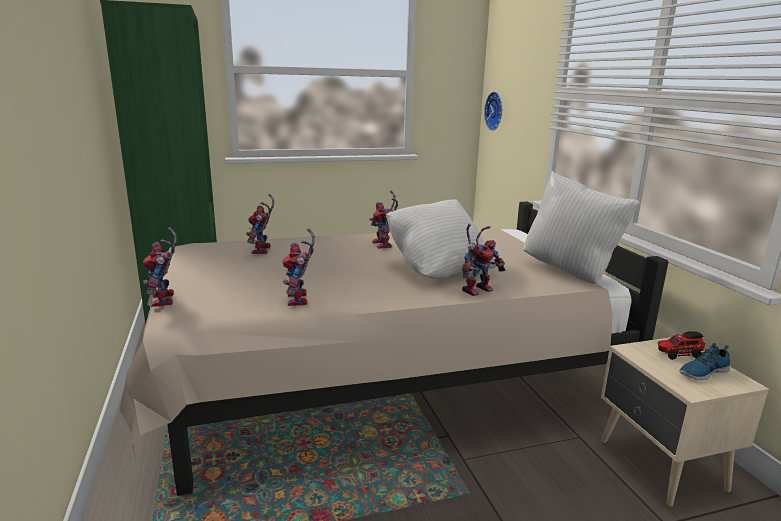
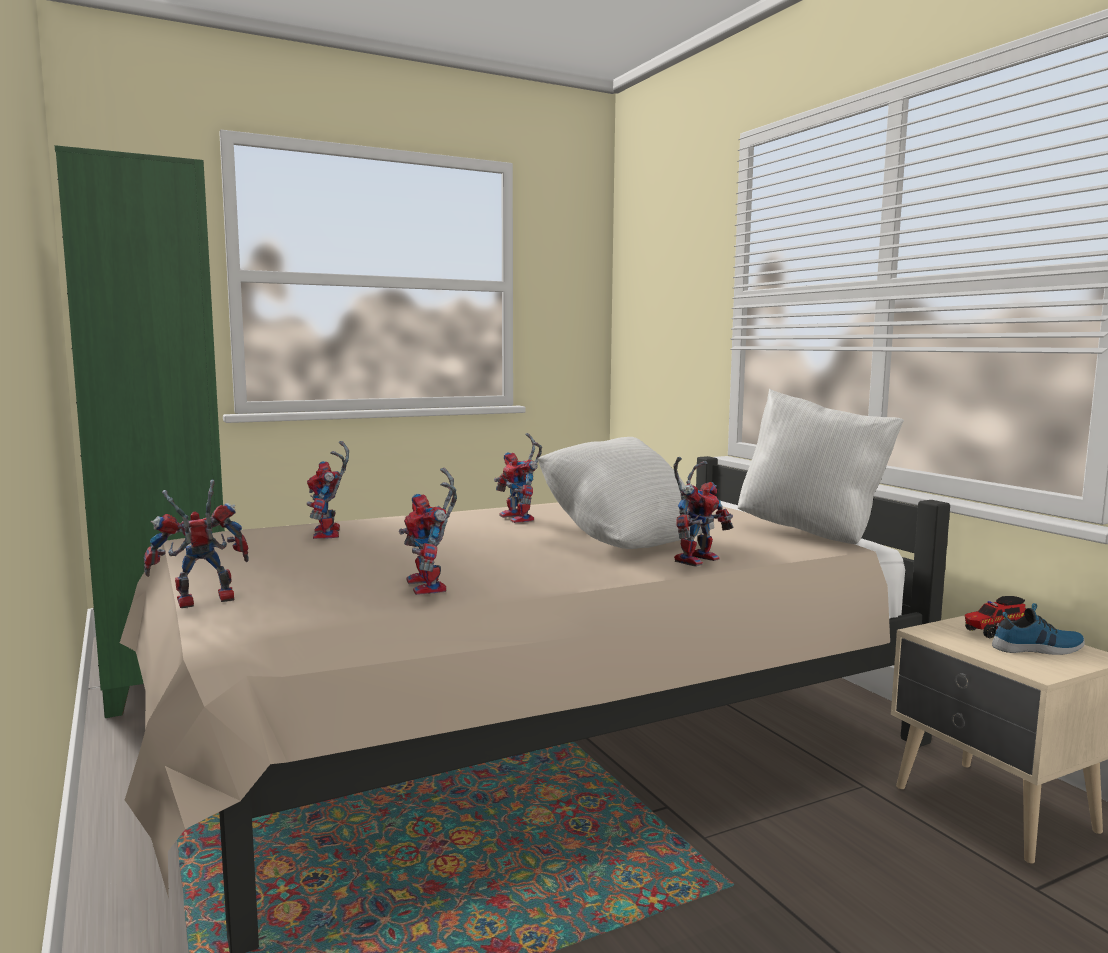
camera: 10 degrees left, 10 degrees down
(165, 301) = (200, 602): toy robot -> toy robot turned 90 degrees clockwise
(495, 111) = (636, 338): wall clock -> none
(702, 372) = (1038, 649): shoe -> shoe turned 150 degrees counterclockwise

